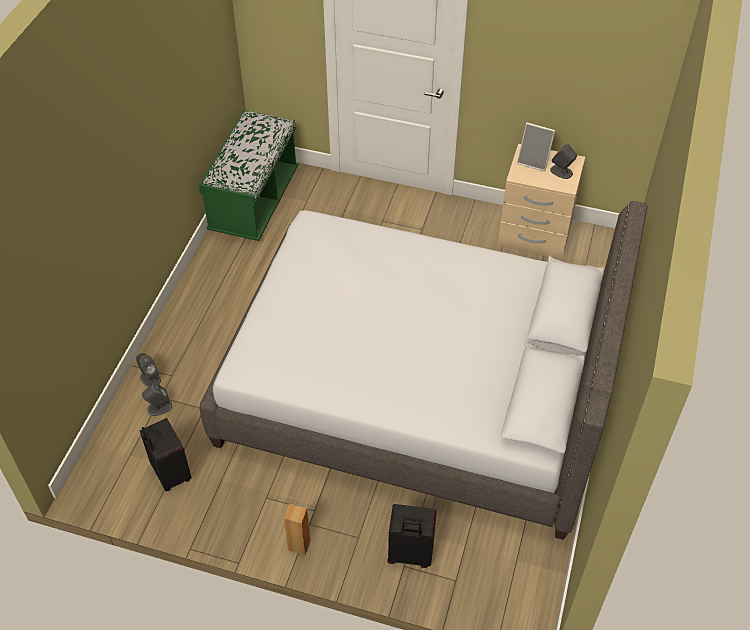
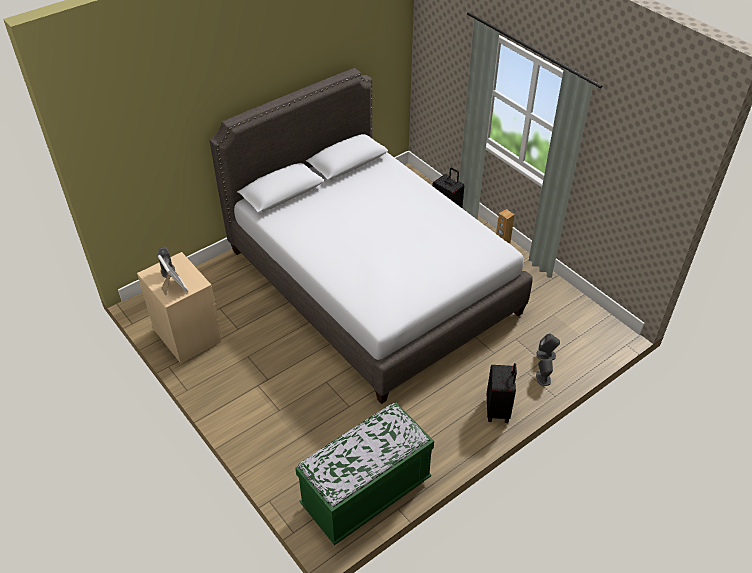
camera: 145 degrees left, 5 degrees down
(170, 474) = (558, 312): black suitcase -> black suitcase (498, 410)

